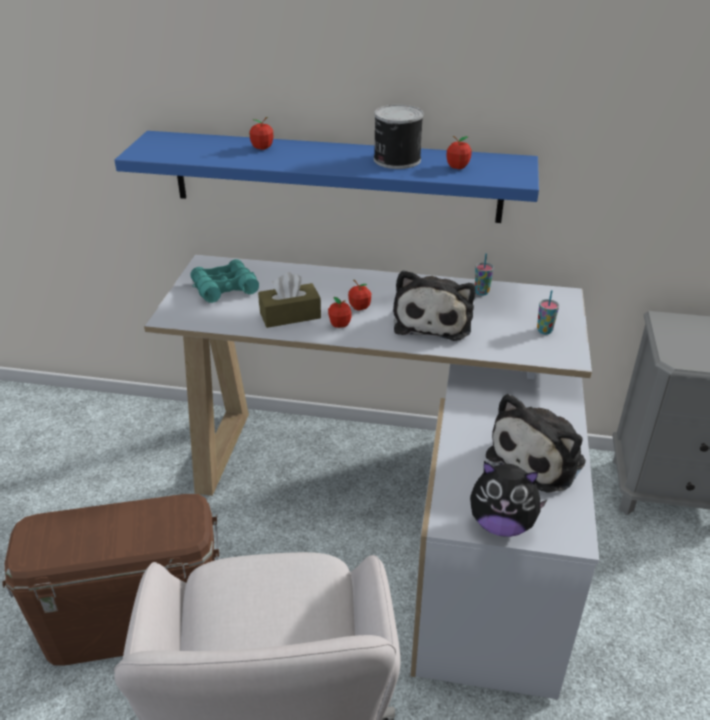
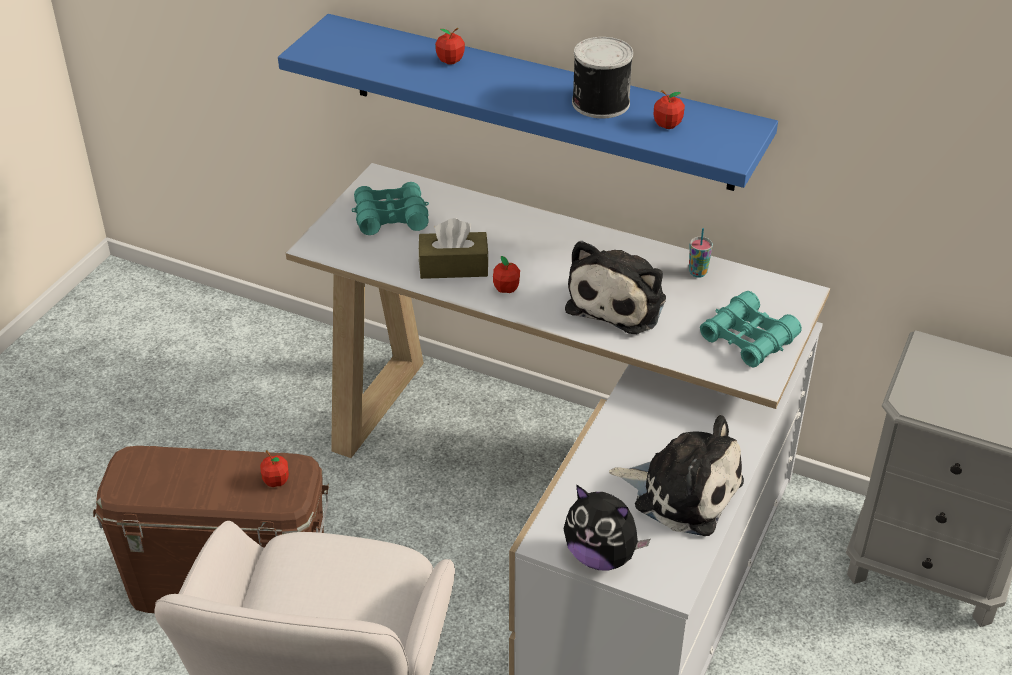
camera: 15 degrees right, 5 degrees up
(359, 307) = (539, 269): apple -> apple (276, 481)
(540, 457) = (682, 491): plush toy -> plush toy turned 120 degrees counterclockwise
(544, 331) = (748, 339): cup -> turquoise binoculars

